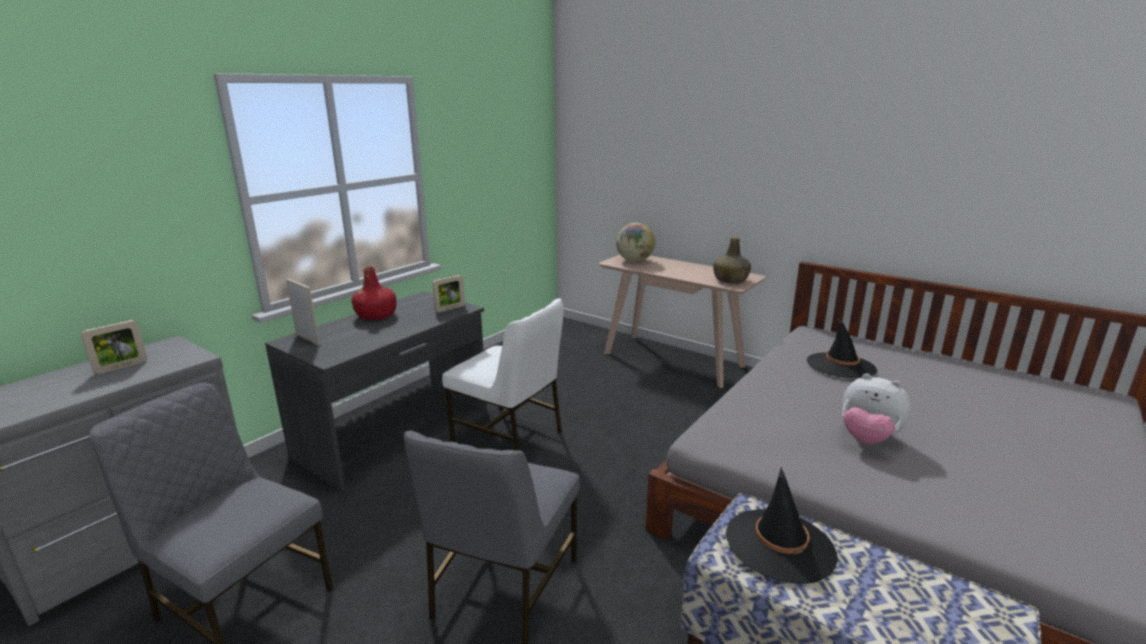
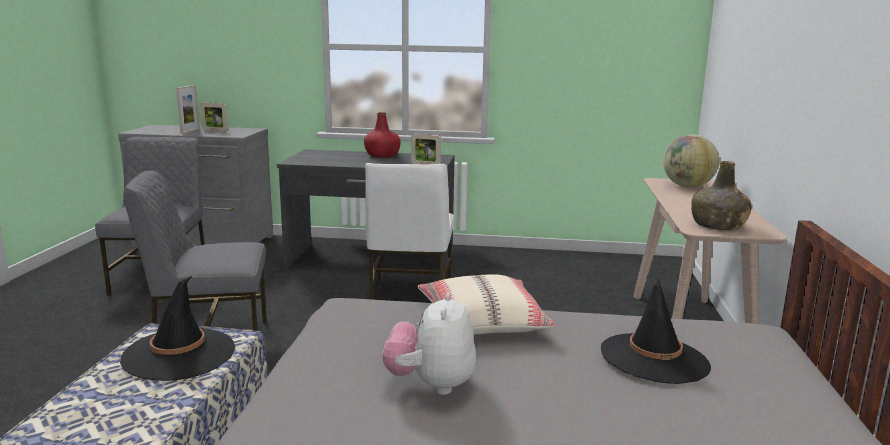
camera: 60 degrees right, 5 degrees down
(307, 339) = (319, 153): picture frame -> picture frame (190, 131)
(765, 397) = (481, 321): none -> beige pillow

